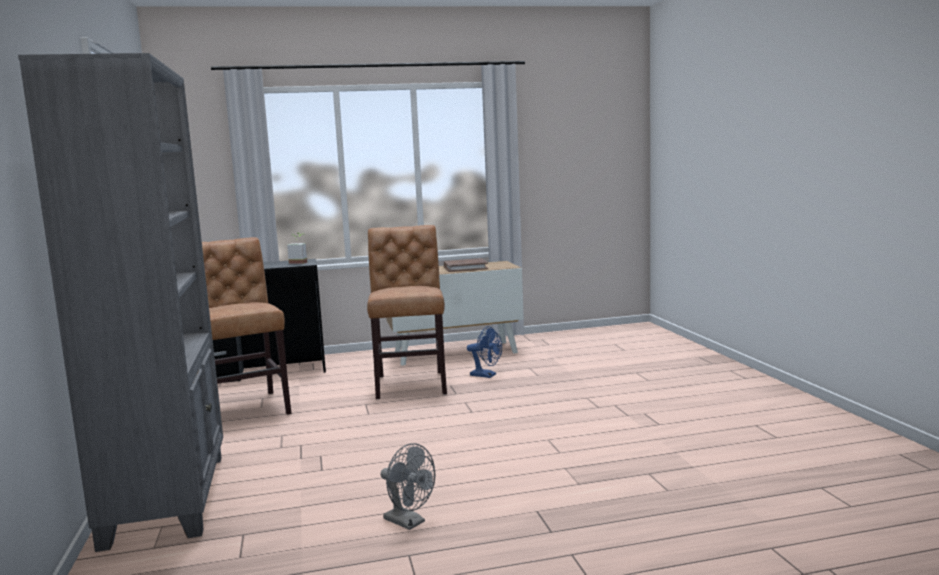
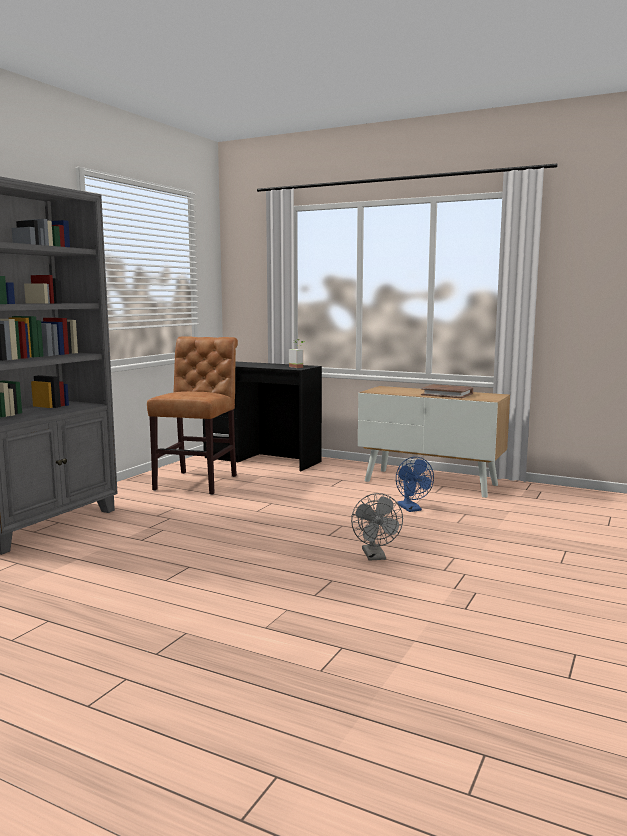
camera: 40 degrees right, 0 degrees up
(409, 522) = (99, 599): grey fan -> grey fan (375, 556)
(411, 383) = (338, 497): brown chair -> none

